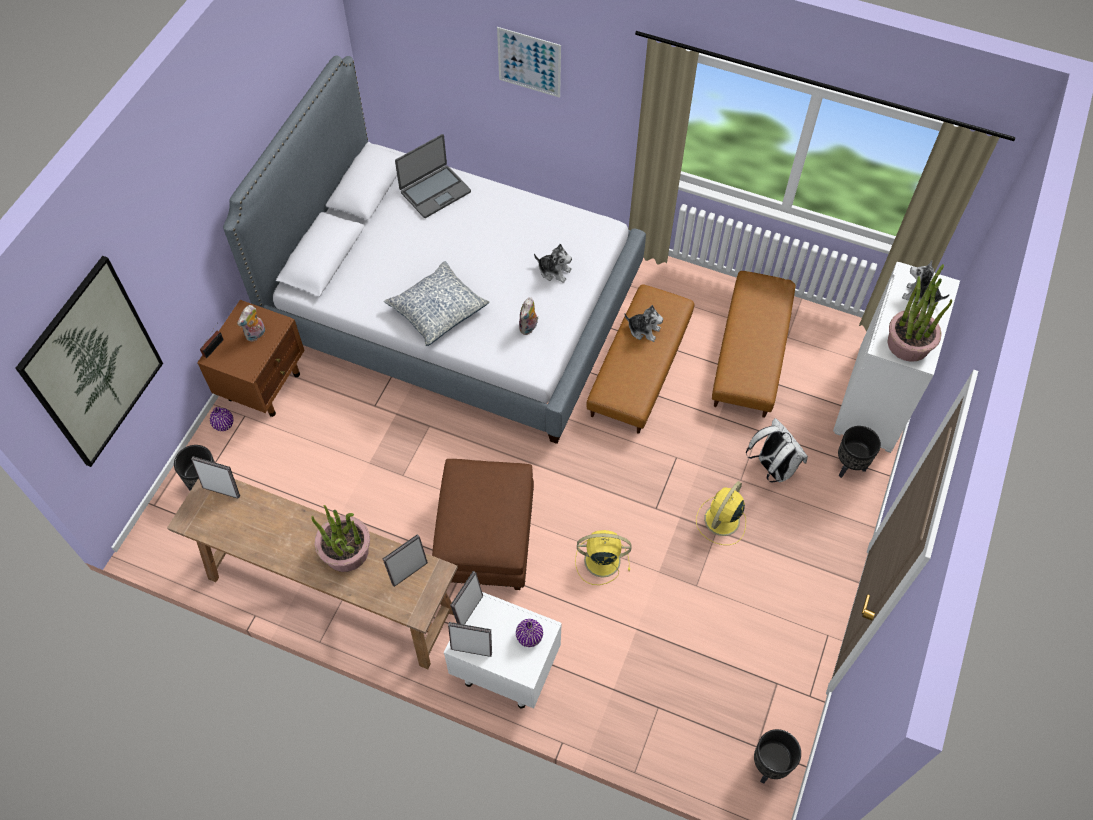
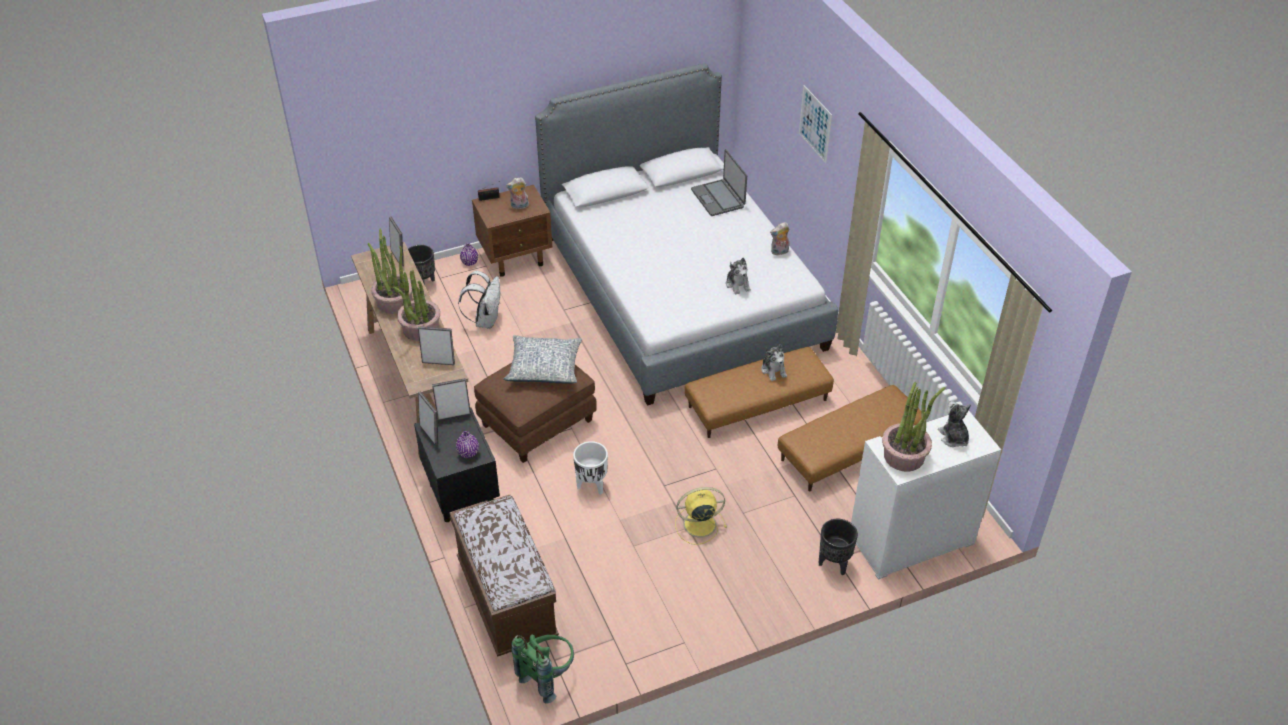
camera: 45 degrees right, 15 degrees down
(93, 364) = (384, 130): picture -> none
(282, 543) = (394, 302): none -> potted plant
(435, 191) = (718, 198): laptop -> laptop turned 60 degrees clockwise
(437, 310) = (636, 258): pillow -> pillow (544, 367)
(504, 669) = (461, 494): white nightstand -> black nightstand
(529, 328) = (679, 303): plush toy -> plush toy (779, 252)
(600, 560) = (591, 485): yellow fan -> white planter
(659, 731) = (506, 600): none -> brown bench
(768, 766) = (547, 676): black planter -> green backpack
(772, 468) = (775, 523): white backpack -> white backpack (485, 320)

